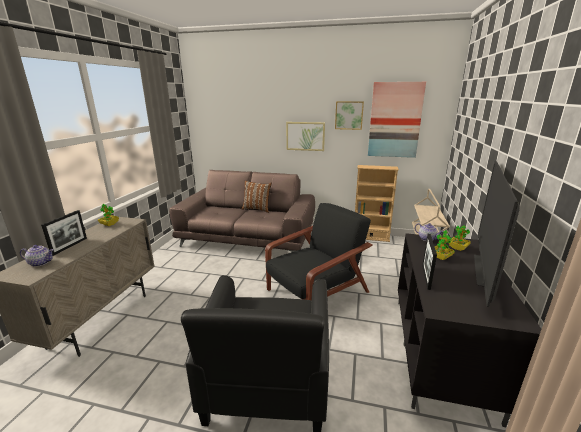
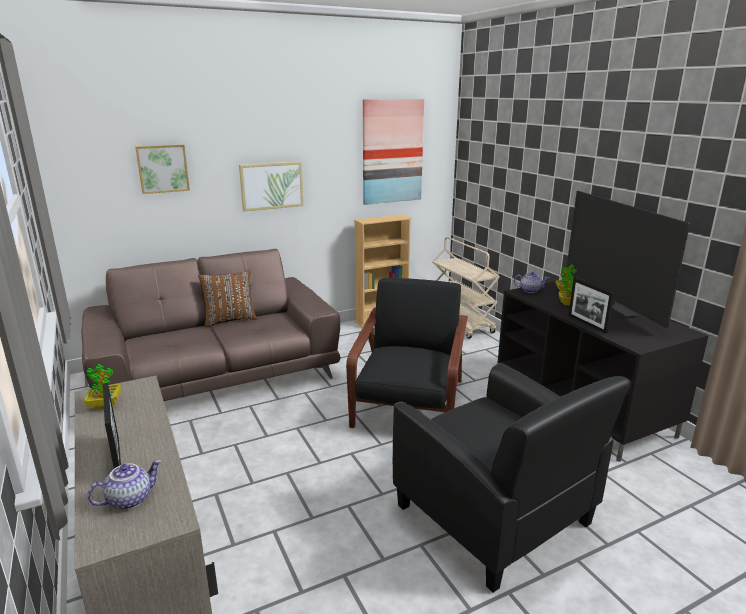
camera: 40 degrees left, 0 degrees up
(349, 115) = (333, 148): picture -> picture (162, 168)

